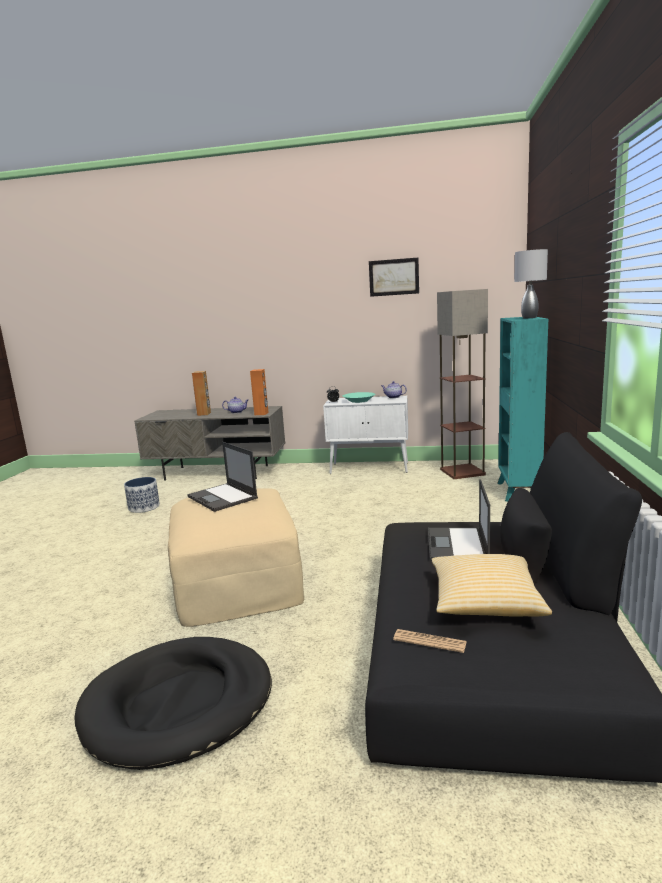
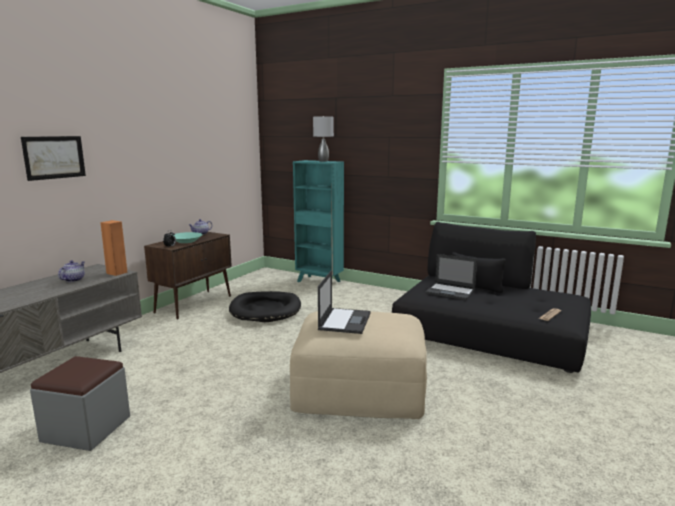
camera: 70 degrees left, 0 degrees up
(144, 507) = (86, 429): planter -> grey ottoman
(178, 704) = (521, 426): black dog bed -> black dog bed (265, 310)
(204, 414) = (34, 293): brown speaker -> none
(223, 497) = (345, 321): laptop -> laptop turned 60 degrees counterclockwise
(370, 468) = (194, 304): white cabinet -> brown cabinet
(394, 277) = (186, 123): picture -> picture (54, 157)
(461, 472) = (260, 284): floor lamp -> none
(485, 602) = (516, 300): pillow -> none

